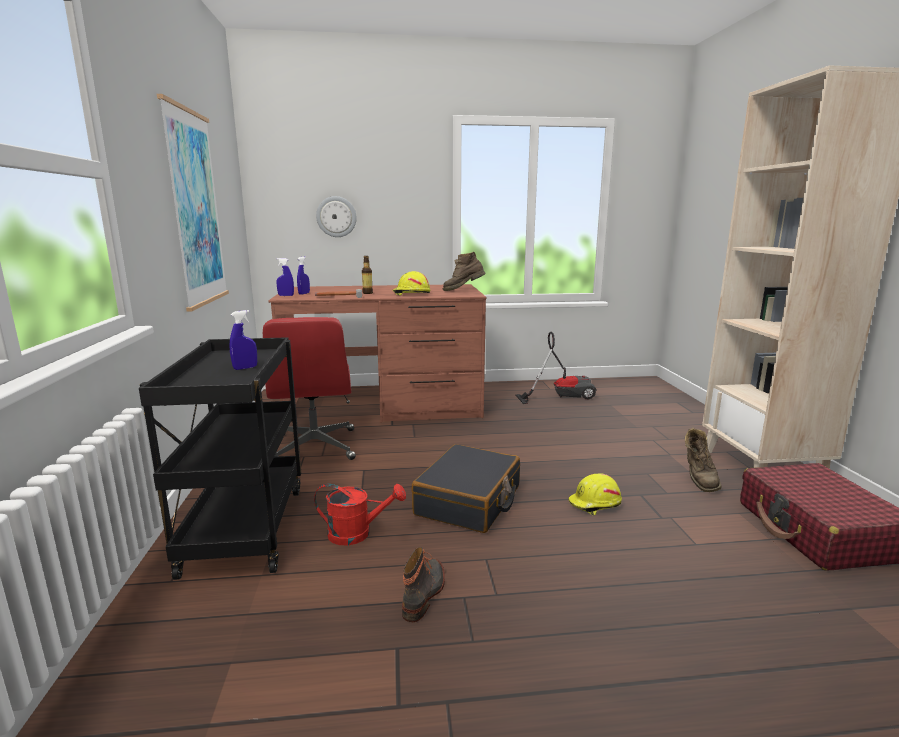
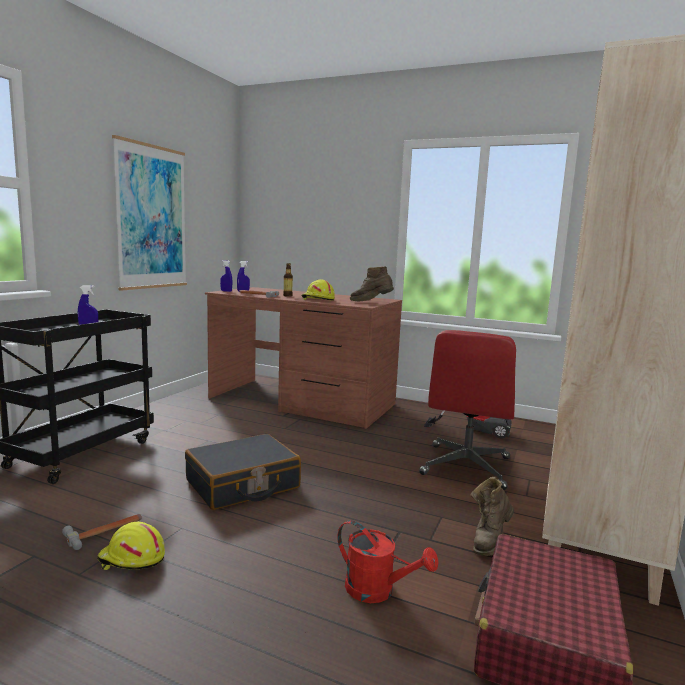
camera: 30 degrees right, 5 degrees down
(315, 447) = (204, 417): red office chair -> red office chair (466, 467)
(336, 217) = (301, 231): wall clock -> none
(357, 533) = (133, 479): red watering can -> red watering can (378, 591)
(424, 593) = (105, 532): boot -> hammer
(595, 504) = (341, 523): yellow hard hat -> yellow hard hat (131, 559)

